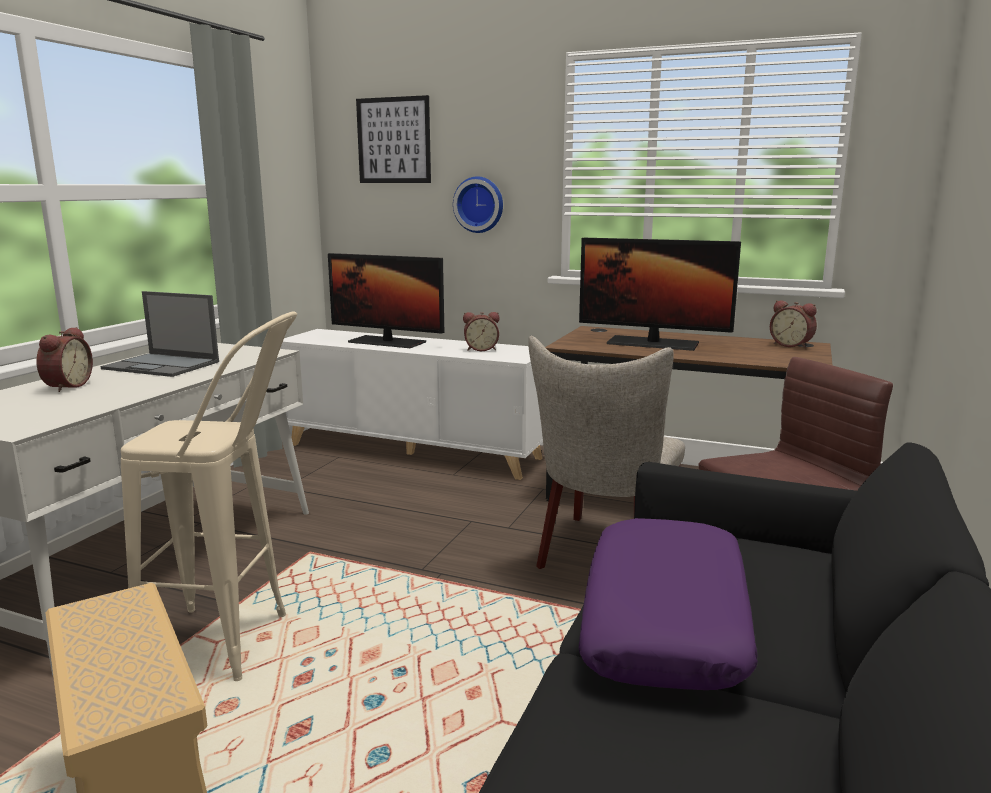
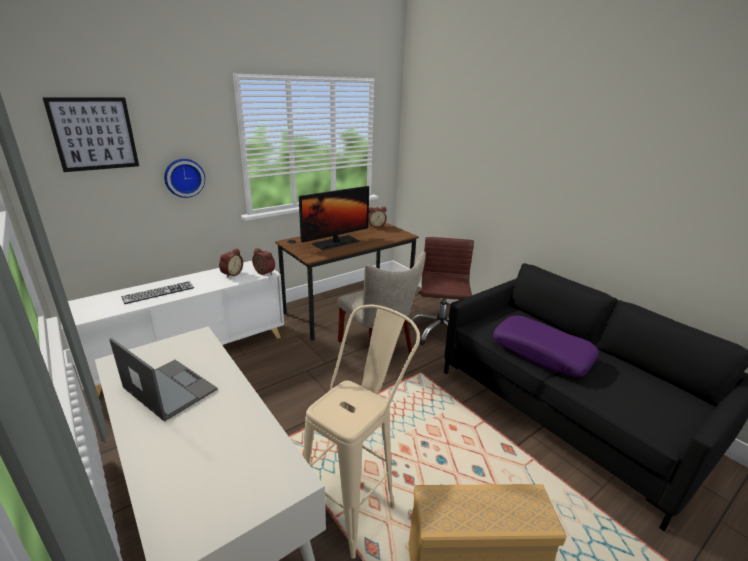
camera: 60 degrees left, 10 degrees up
(66, 386) = (174, 448): alarm clock -> alarm clock (263, 273)
(163, 365) = (169, 388): laptop -> laptop turned 105 degrees counterclockwise
(387, 342) = (158, 292): monitor -> keyboard

